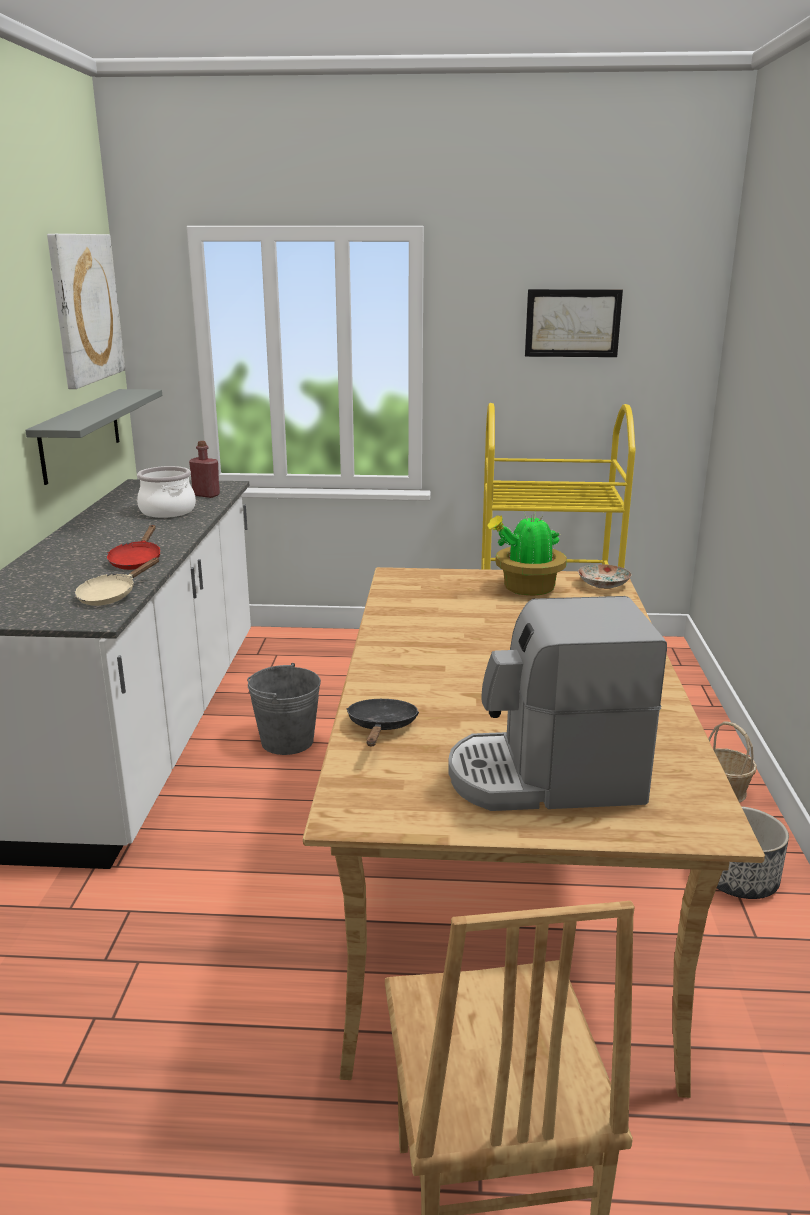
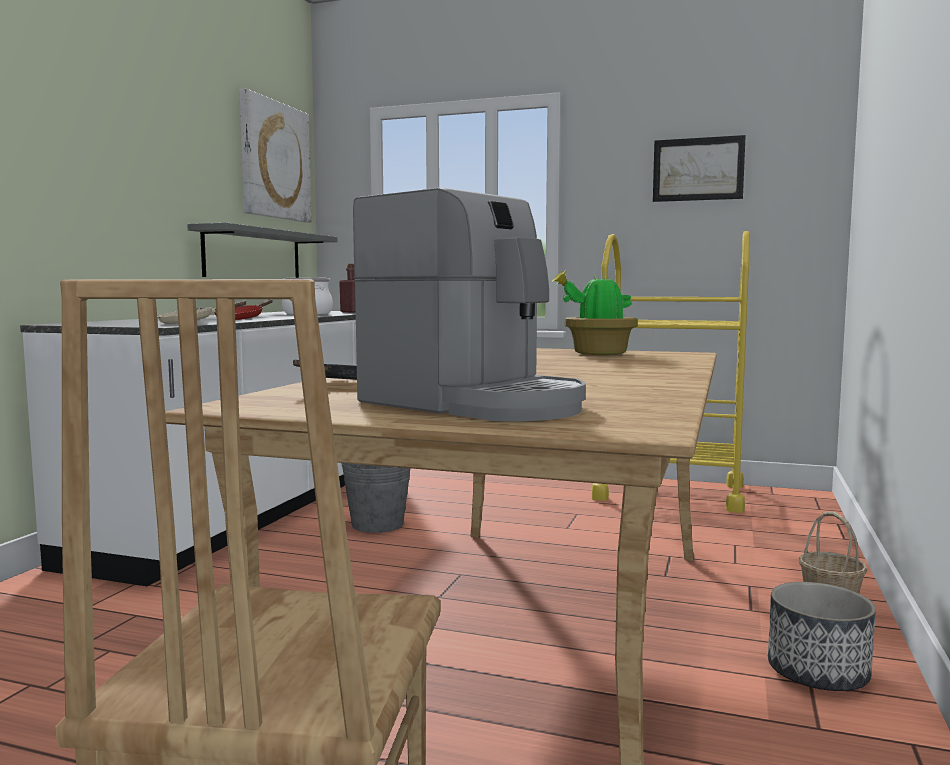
camera: 15 degrees right, 15 degrees down
(545, 778) = (475, 404): coffee machine -> coffee machine turned 150 degrees counterclockwise
(603, 585) = (681, 354): plate -> none

